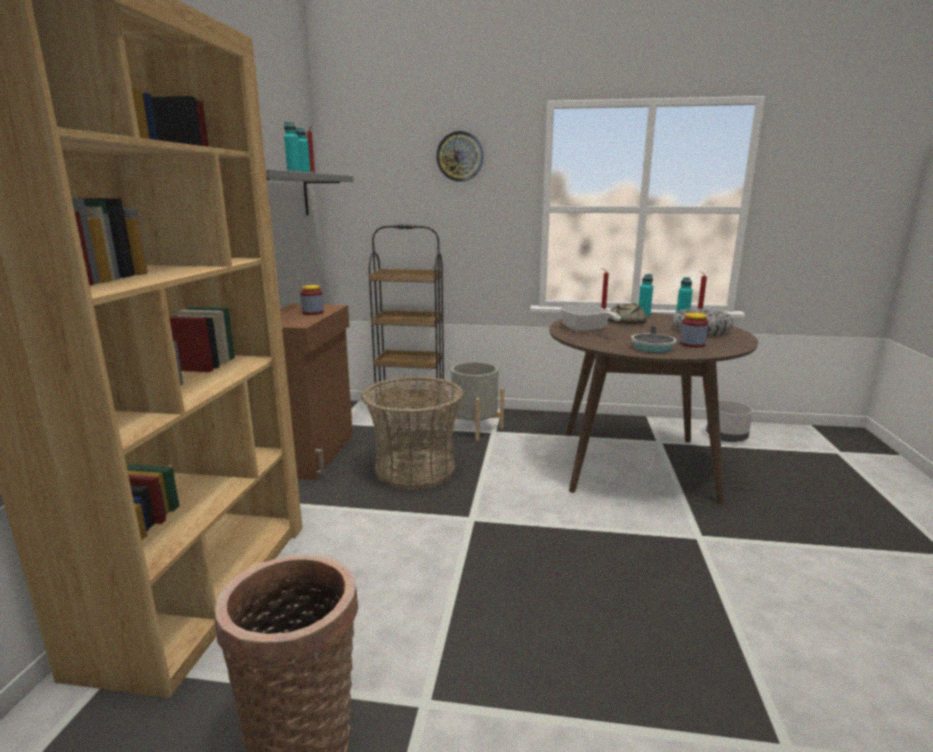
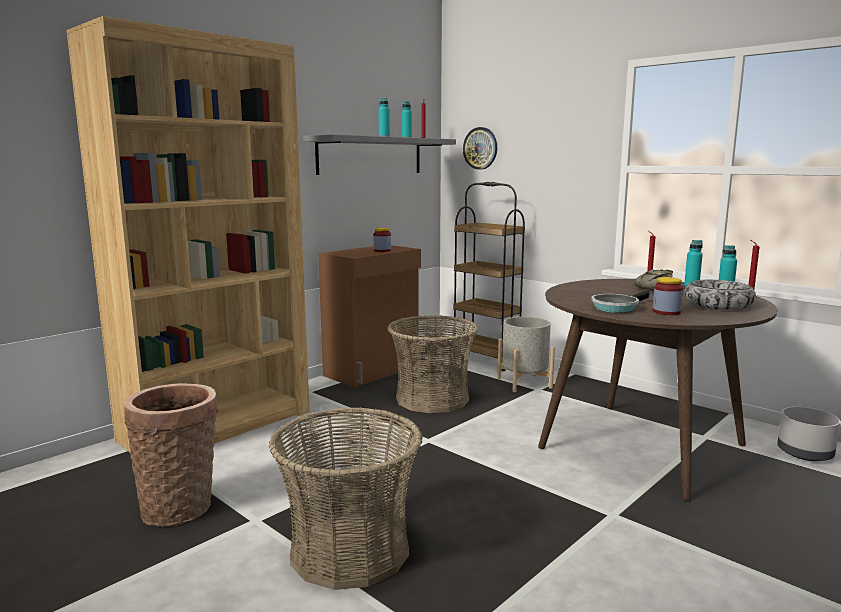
camera: 35 degrees right, 5 degrees down
(460, 156) = (548, 119): wall clock -> wall clock (480, 148)
(567, 685) = (349, 550): none -> basket
(587, 330) = (592, 289): frying pan -> none

